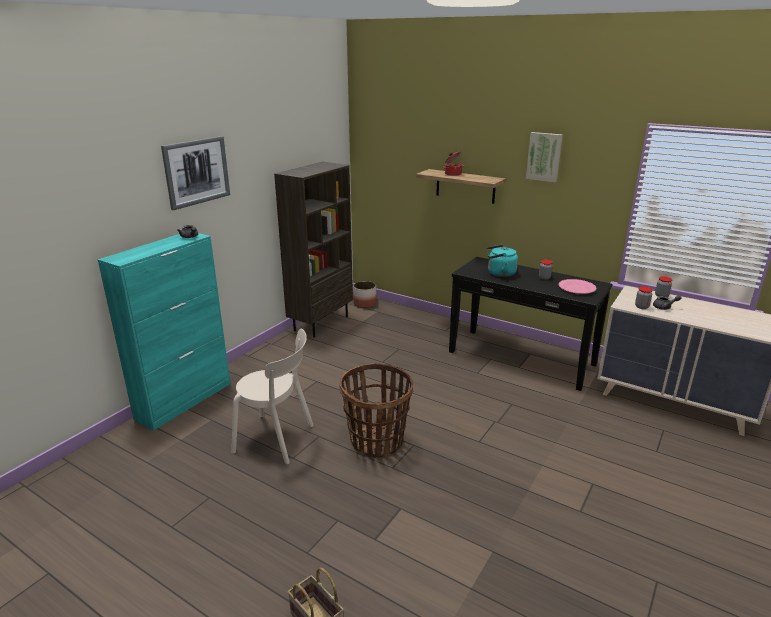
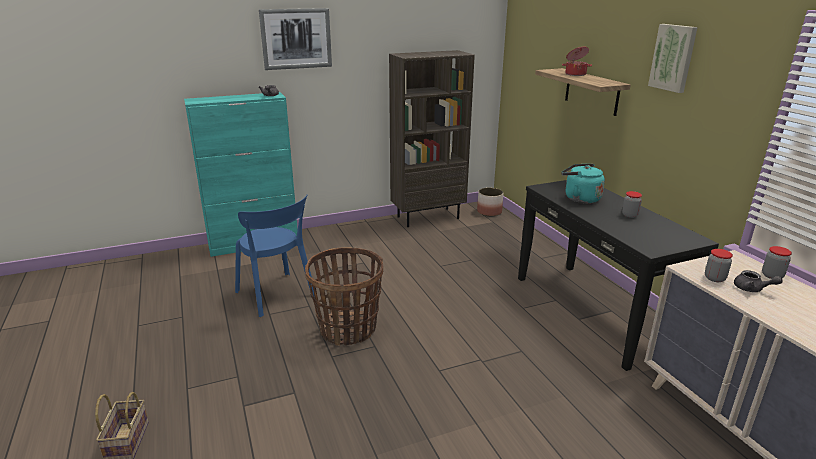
camera: 35 degrees right, 0 degrees up
(277, 439) = (277, 295): beige chair -> blue chair
(577, 289) = (654, 236): pink plate -> none

